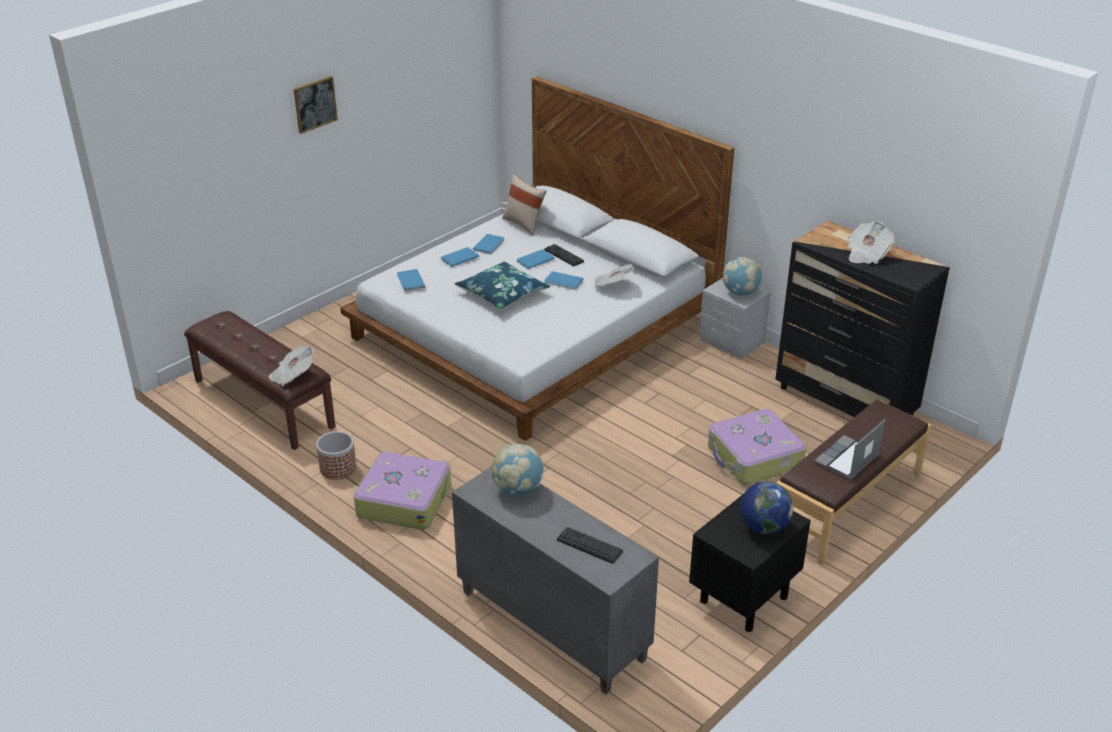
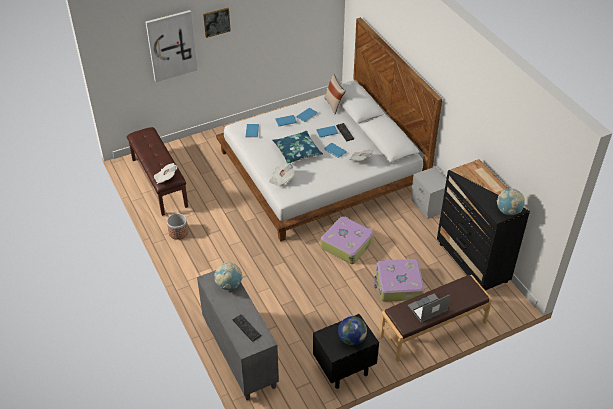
camera: 20 degrees right, 10 degrees up
(246, 152) = (171, 45): none -> picture
(404, 500) = (202, 260): suitcase -> suitcase (347, 244)
(740, 293) = (434, 181): globe -> globe (508, 211)
(866, 254) = (485, 190): newspaper -> newspaper (281, 179)

